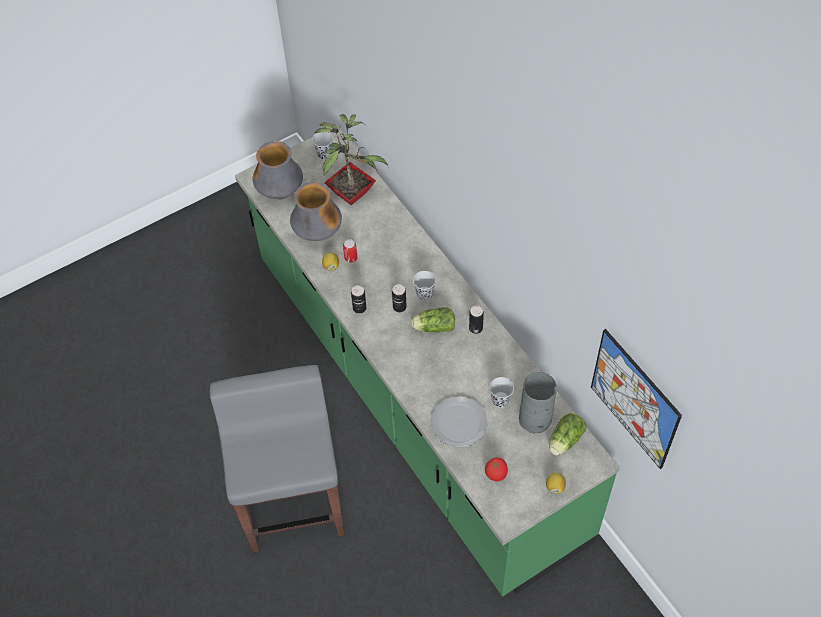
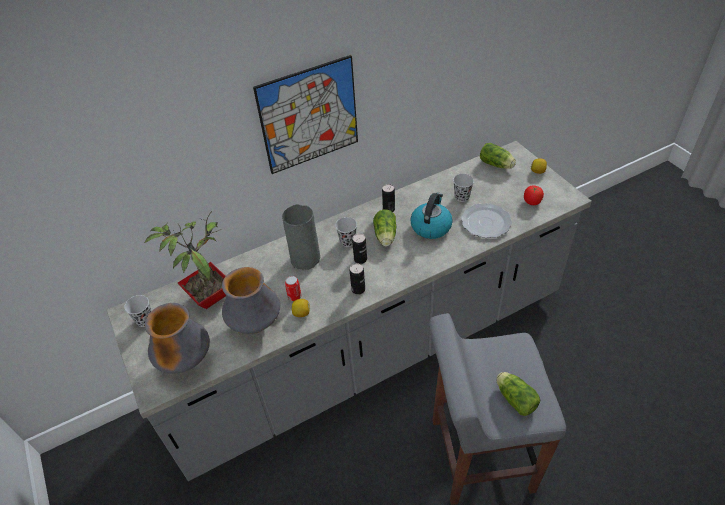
camera: 85 degrees left, 10 degrees down
(259, 455) = (514, 398): none -> lettuce
(414, 396) = (370, 351): green counter -> grey counter
(450, 369) = (431, 226): none -> kettle
(535, 420) = (479, 179): grey vase -> grey vase (306, 259)
(634, 399) = (516, 62): picture -> picture (309, 116)

